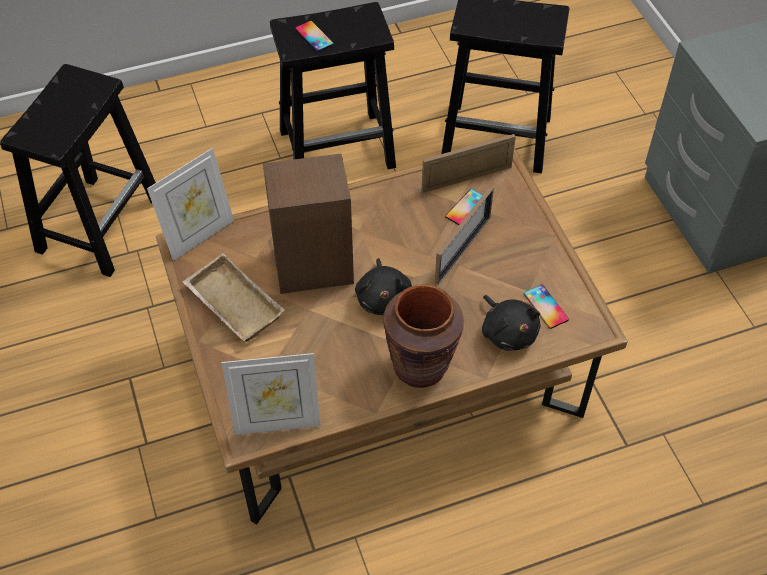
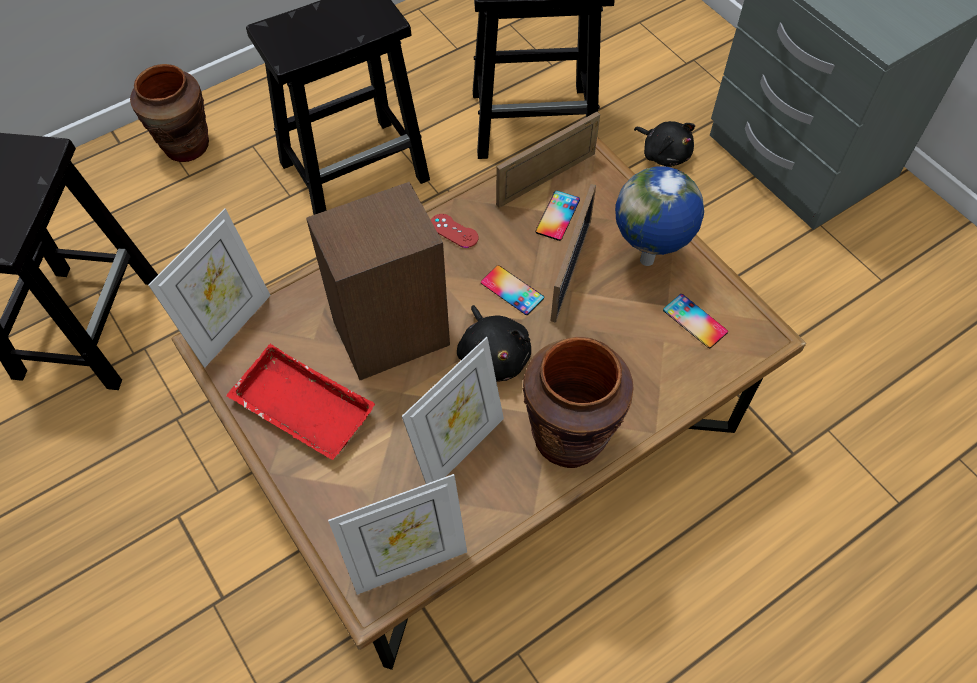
camera: 15 degrees left, 5 degrees up
(210, 103) = (186, 146): none -> brown vase
(231, 304) = (299, 410): beige tray -> red tray
(314, 36) = (309, 36): phone -> phone (512, 290)
(337, 355) = (458, 447): none -> picture frame
(383, 202) = (454, 231): none -> red game controller
(508, 332) = (661, 364): black plush toy -> black plush toy (664, 153)
(525, 256) = (648, 262): none -> globe

